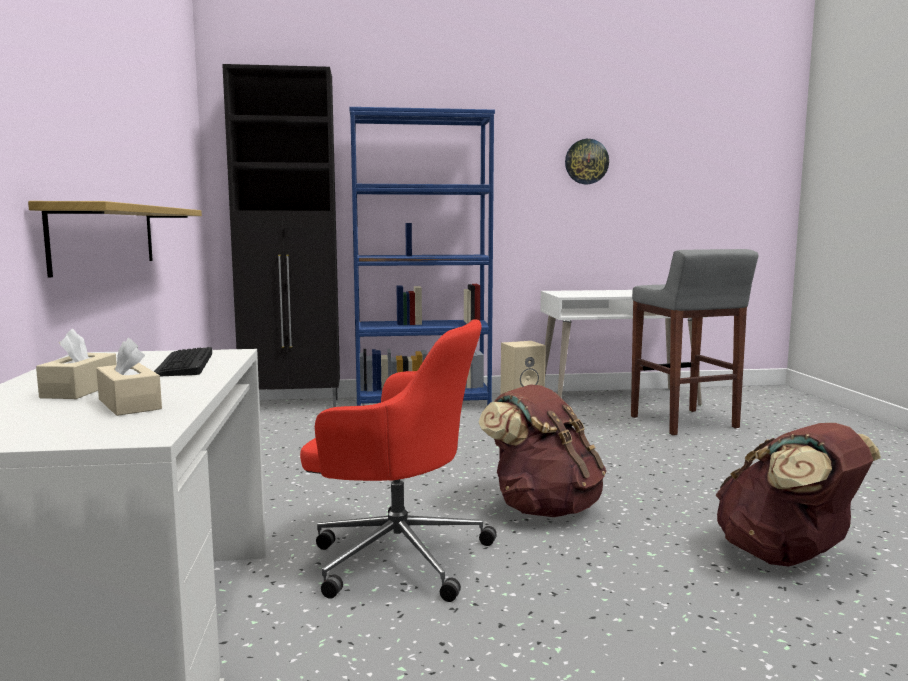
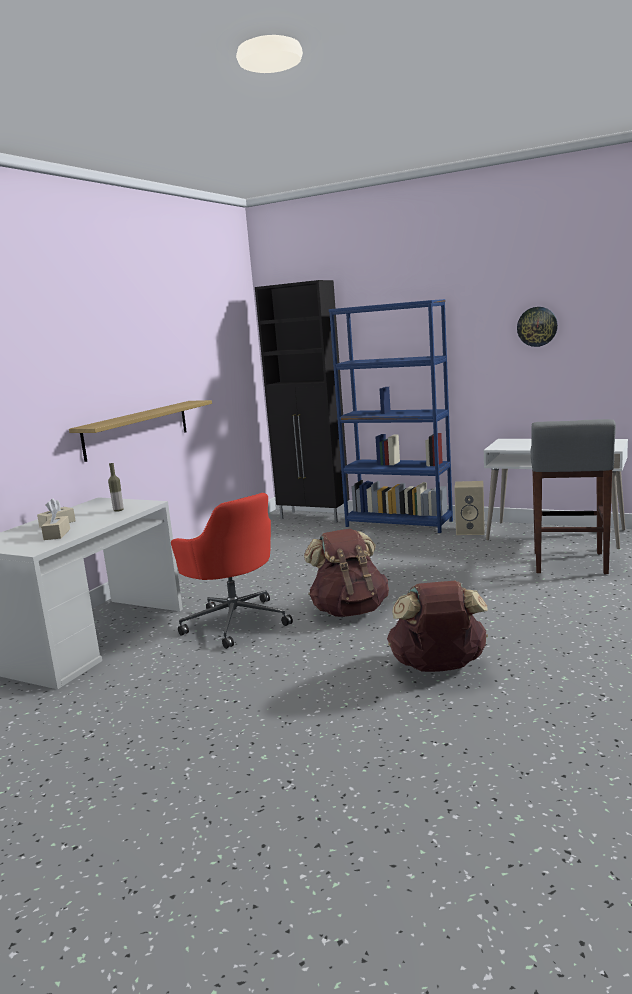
camera: 35 degrees right, 5 degrees up
(184, 364) = (118, 510): keyboard -> bottle

